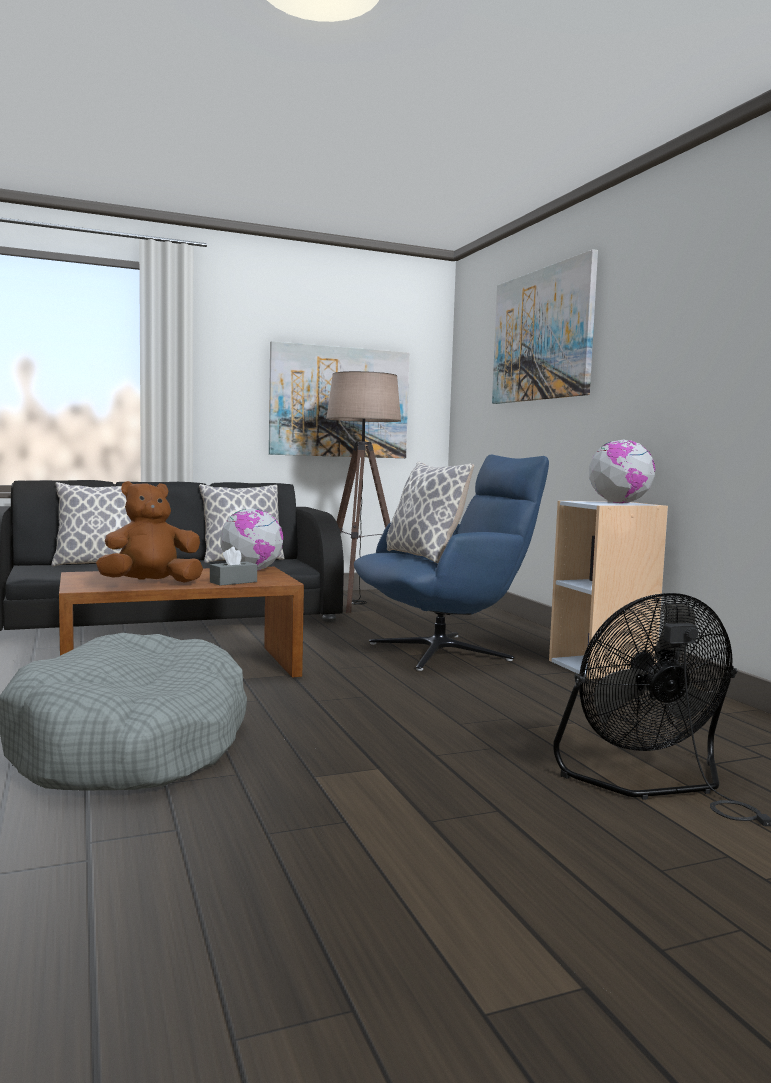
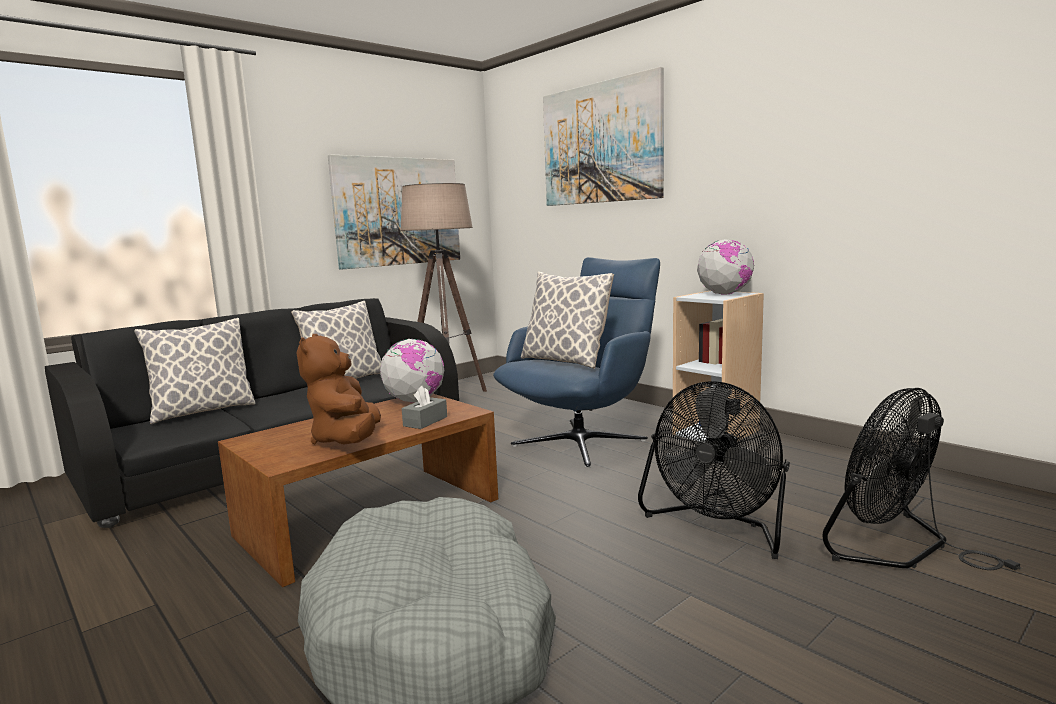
camera: 20 degrees left, 5 degrees up
(150, 584) = (347, 441): brown plush toy -> brown plush toy turned 45 degrees counterclockwise
(482, 729) = (715, 523): none -> black fan

